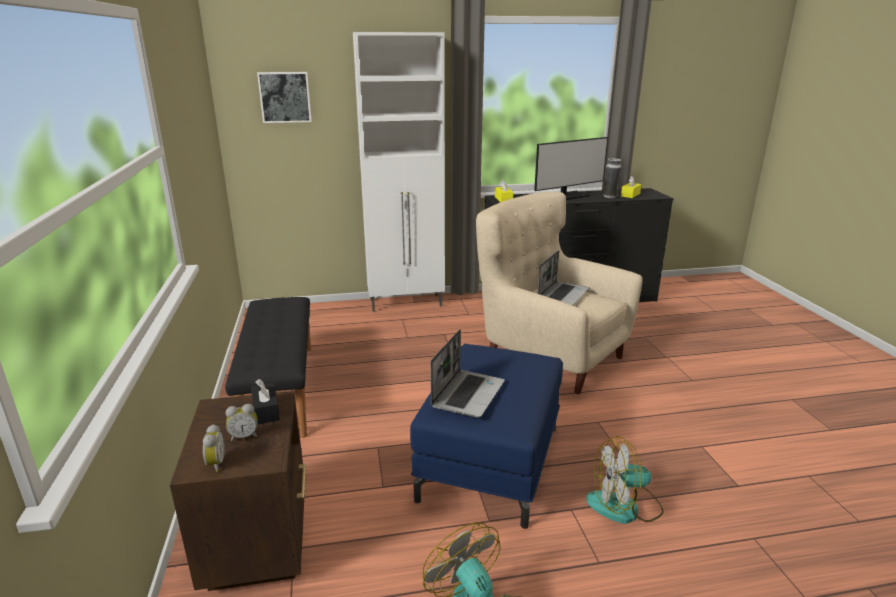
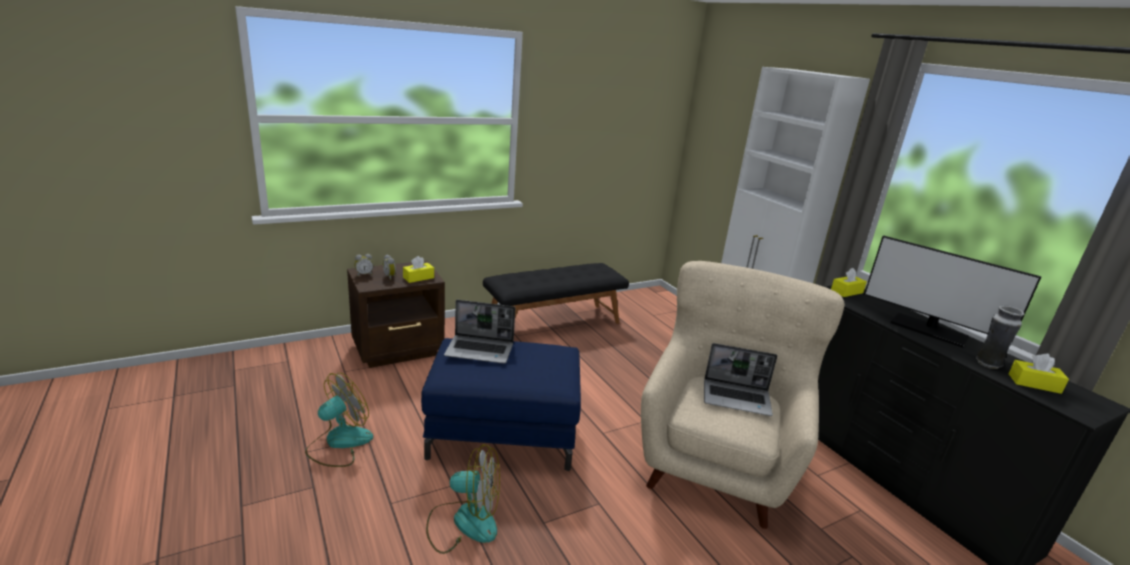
camera: 70 degrees right, 0 degrees up
(266, 411) = (418, 278): black tissue box -> yellow tissue box
(285, 97) = (728, 120): picture -> none
(624, 506) = (464, 522): fan -> fan turned 120 degrees clockwise

